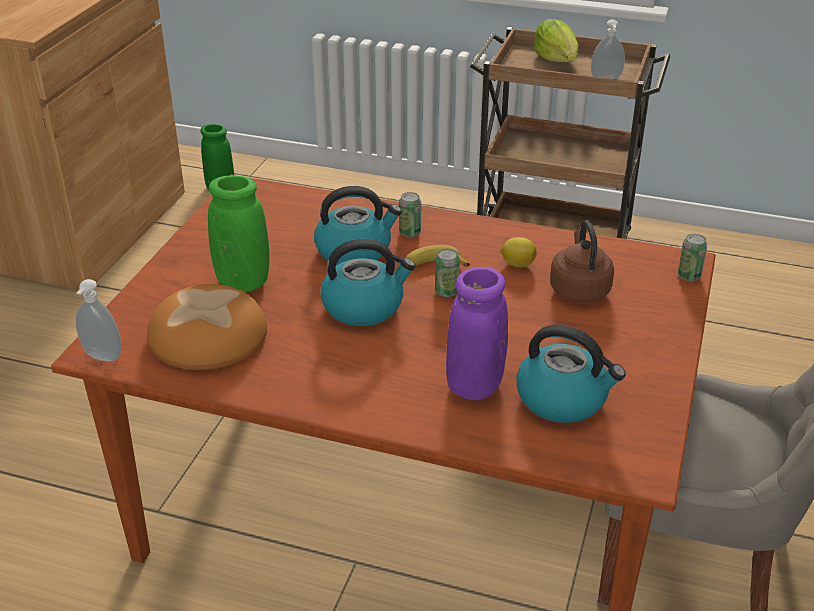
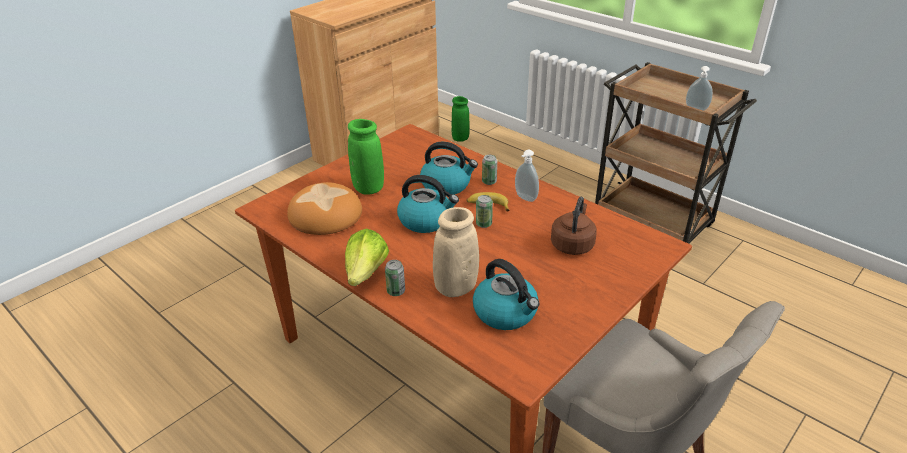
camera: 25 degrees right, 0 degrees up
(101, 357) = (261, 212): soap dispenser -> soap dispenser (524, 198)
(474, 385) = (456, 287): purple vase -> beige vase
(517, 264) = (543, 218): lemon -> none
(557, 60) = (670, 90): lettuce -> lettuce (366, 272)
(689, 276) = (659, 255): can -> can (396, 291)

